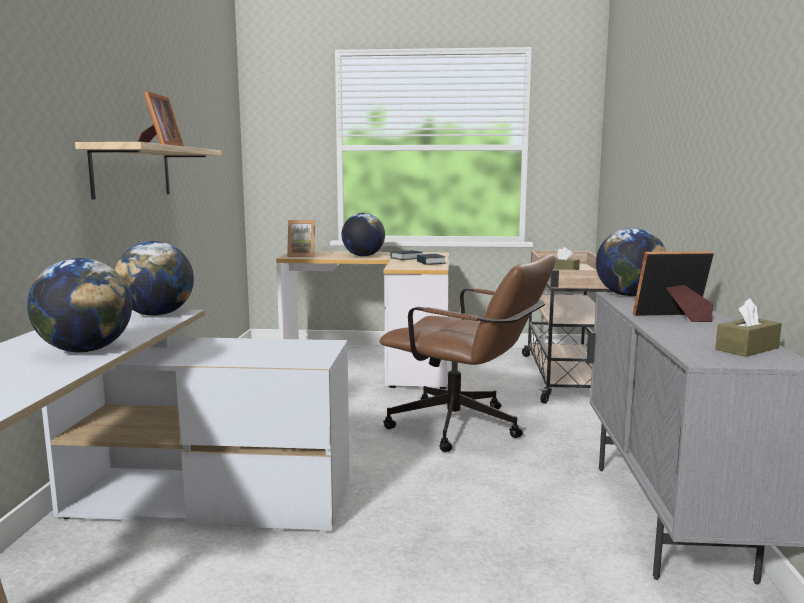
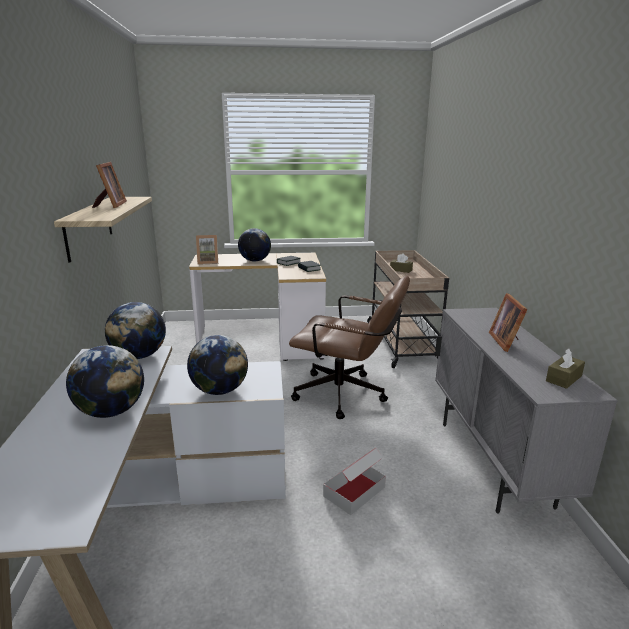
camera: 10 degrees left, 10 degrees up
(437, 533) = (354, 491): none -> cardboard box
(629, 295) = (466, 313): globe -> globe (219, 390)
(675, 317) = (506, 341): picture frame -> picture frame turned 75 degrees counterclockwise

